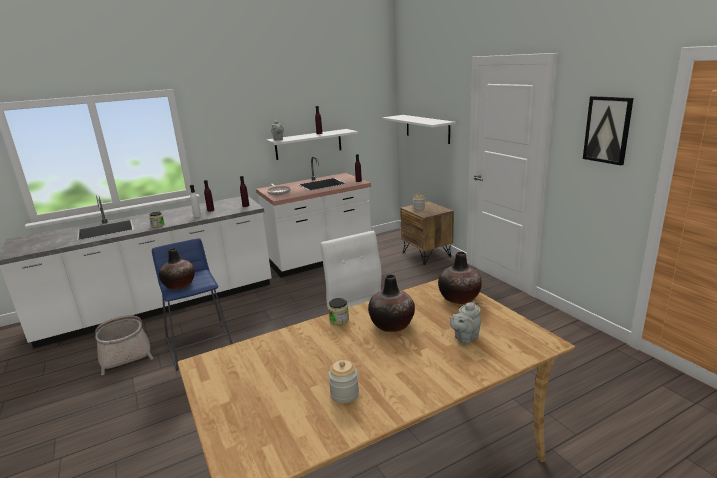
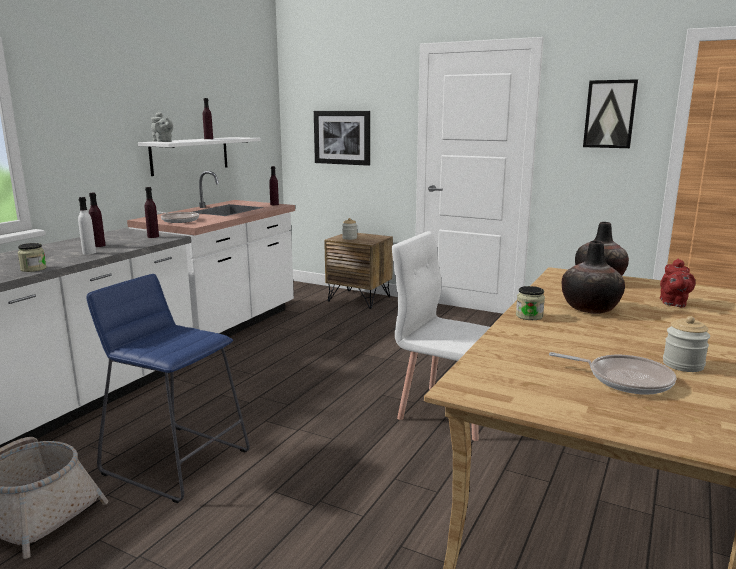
camera: 35 degrees left, 5 degrees down
(180, 285) = (169, 347): vase -> none
(286, 390) = (624, 379): none -> frying pan
(427, 128) = (342, 137): white shelf -> picture
(465, 338) = (673, 303): grey teapot -> red teapot

